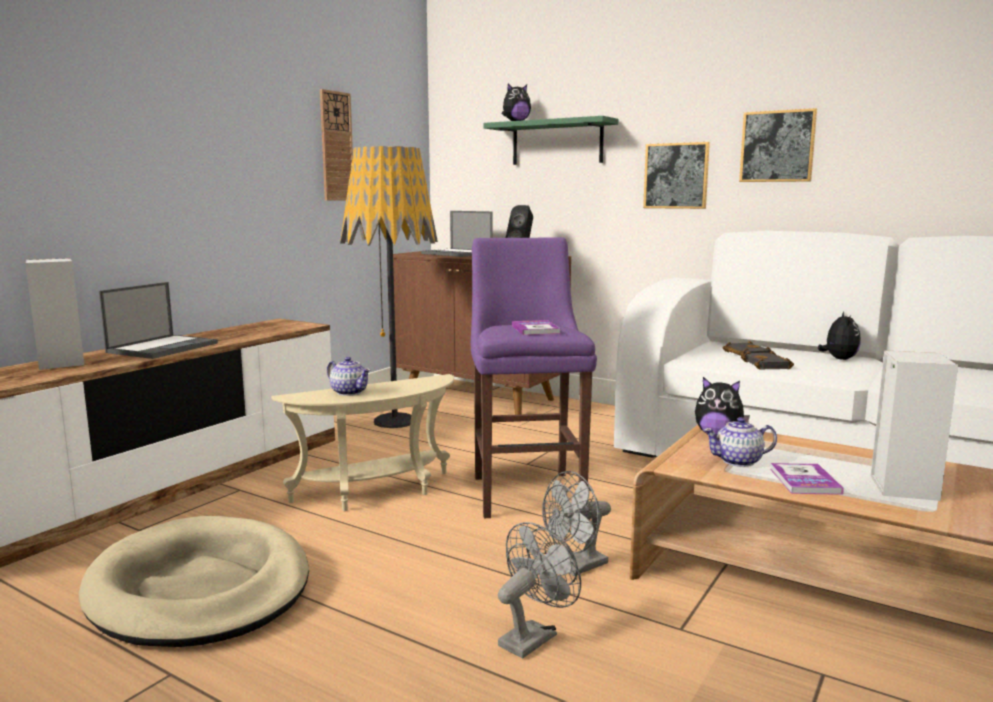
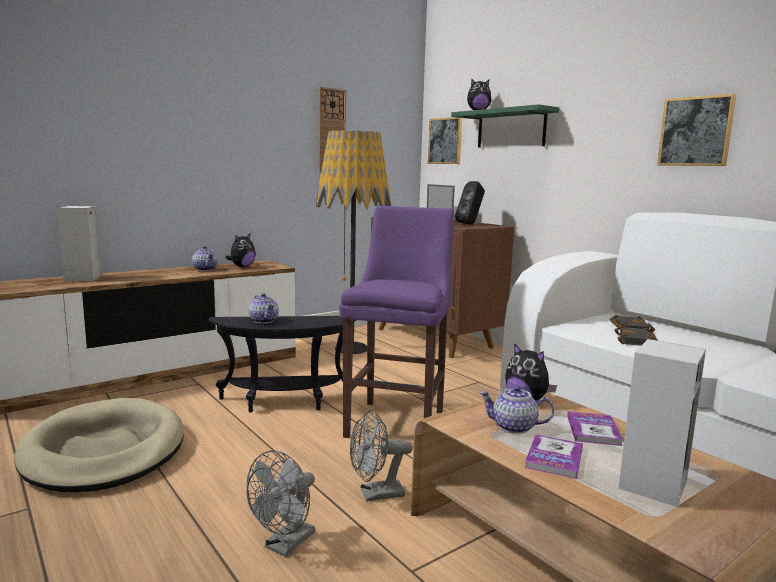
camera: 20 degrees right, 0 degrees up
(163, 347) = (159, 274): laptop -> none
(216, 336) = (205, 269): none -> teapot
(377, 493) = (285, 403): beige side table -> black side table
(533, 636) = (285, 545): grey fan -> grey fan turned 150 degrees clockwise
(535, 329) = (397, 285): book -> book (593, 430)
(676, 176) = (603, 158): picture -> picture (445, 141)
(838, 359) = (722, 343): plush toy -> plush toy (242, 267)

